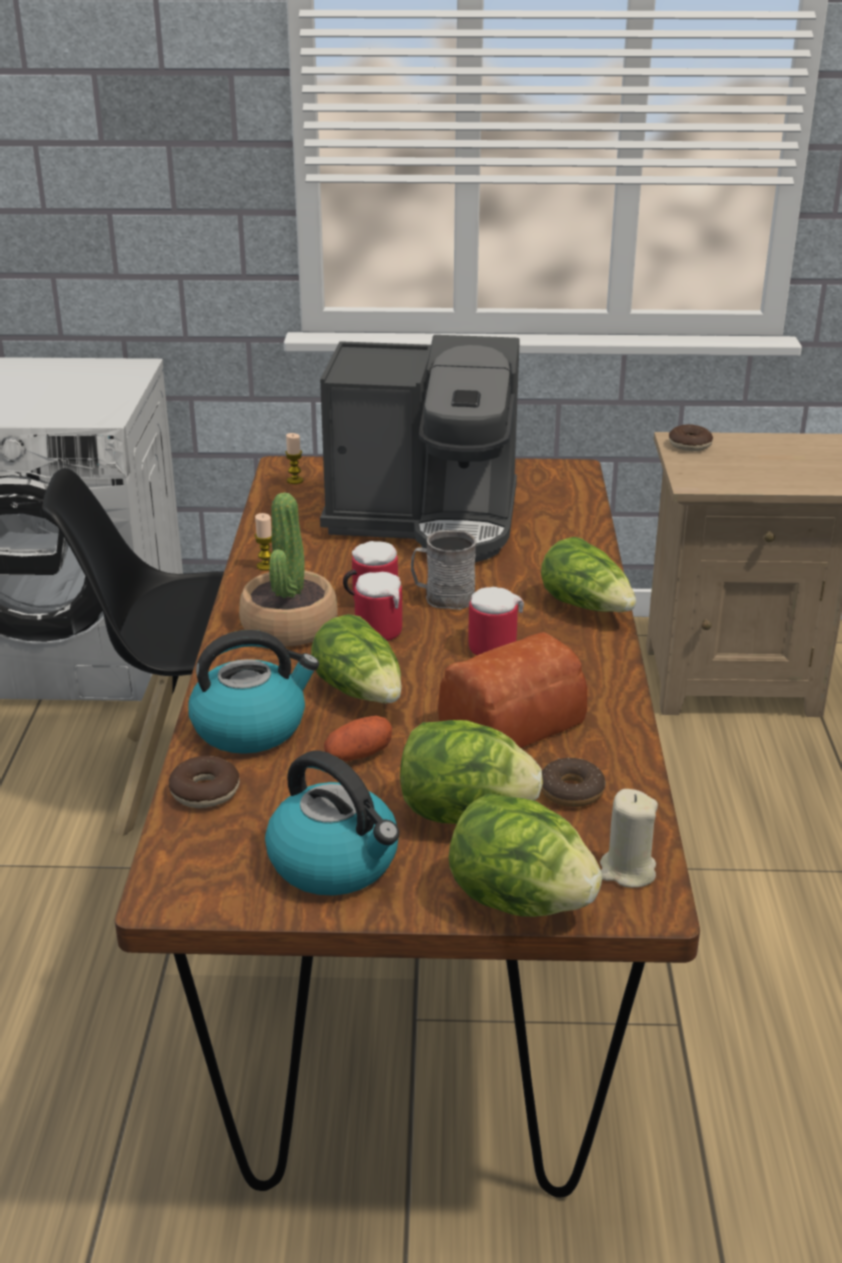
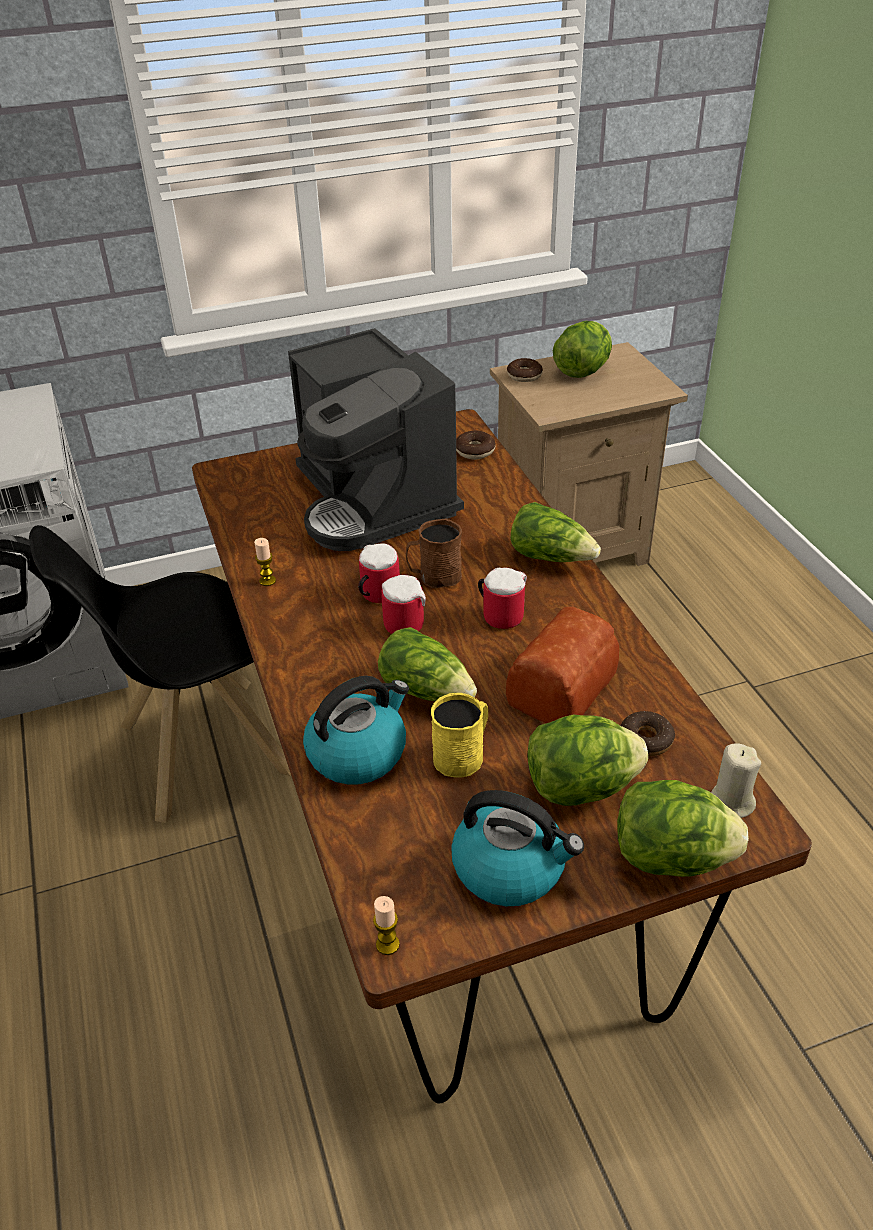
camera: 20 degrees left, 10 degrees up
(205, 791) = (360, 831): donut -> donut (475, 451)
(289, 626) = (326, 639): potted plant -> none
(295, 480) = (237, 484): candle -> candle (387, 944)
(358, 755) = (463, 754): potato -> yellow mug
(427, 520) = (374, 500): coffee machine -> coffee machine turned 75 degrees clockwise
(443, 597) = (434, 576): grey mug -> brown mug
(763, 452) = (582, 371): none -> lettuce

